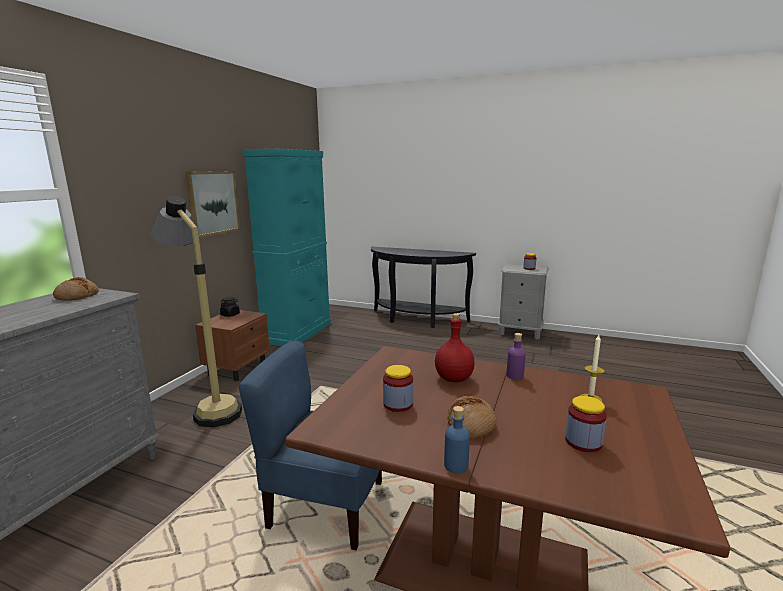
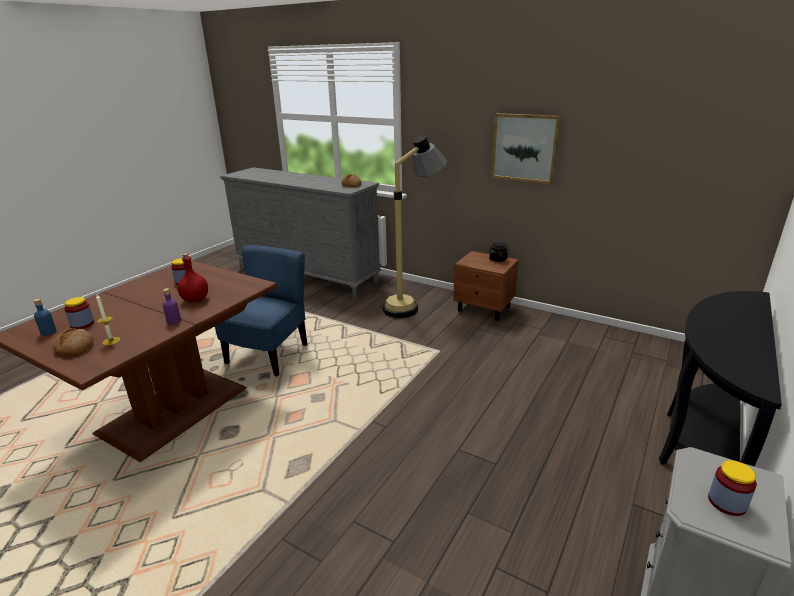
camera: 100 degrees right, 10 degrees up
(298, 332) = (592, 334): turquoise cabinet -> none
(456, 465) = (115, 290): blue bottle -> blue bottle (48, 332)
(471, 425) = (139, 297): bread -> bread (74, 347)

